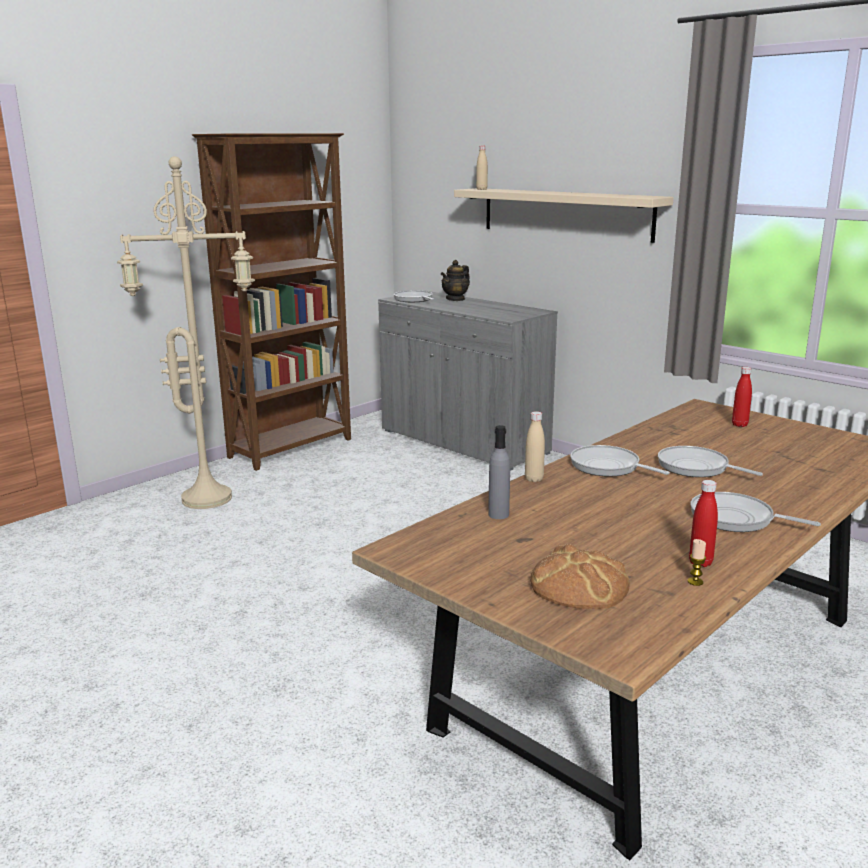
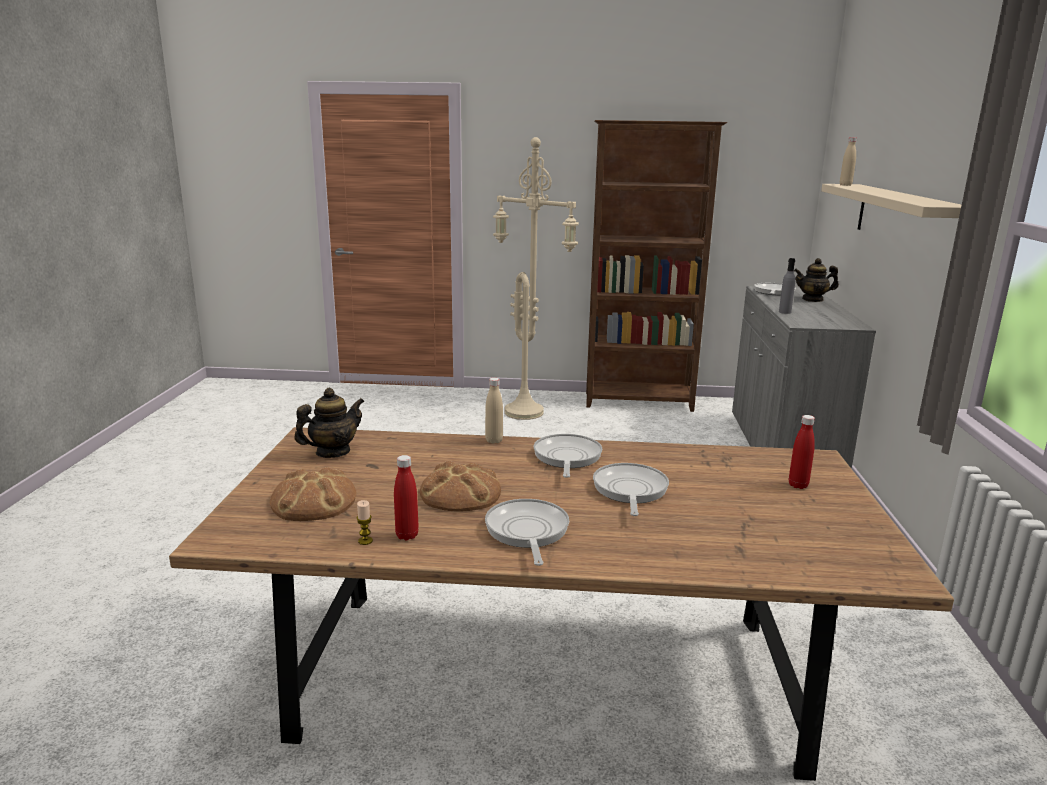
camera: 50 degrees right, 0 degrees up
(462, 548) = (332, 452): none -> teapot
(498, 514) = (406, 447): grey bottle -> grey bottle (784, 312)
(633, 521) = (460, 493): none -> bread

